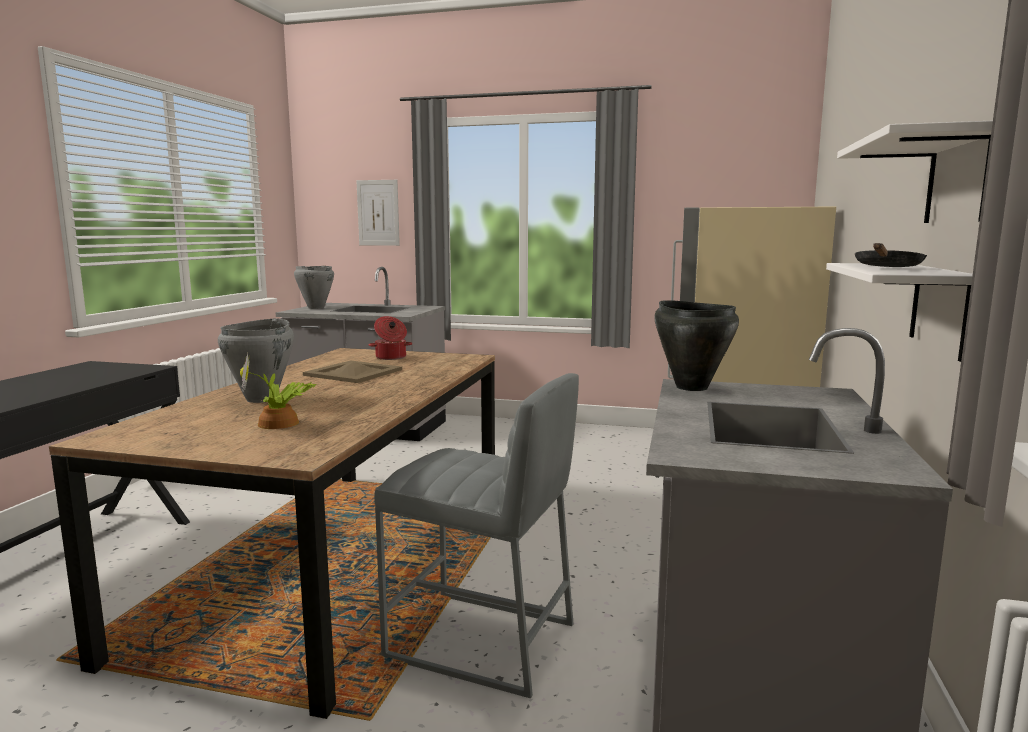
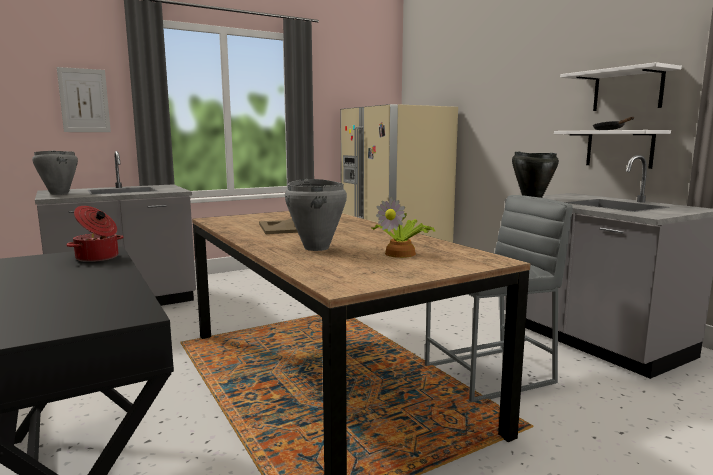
camera: 45 degrees left, 0 degrees up
(391, 357) = (267, 217): cooking pot -> cooking pot (98, 258)

